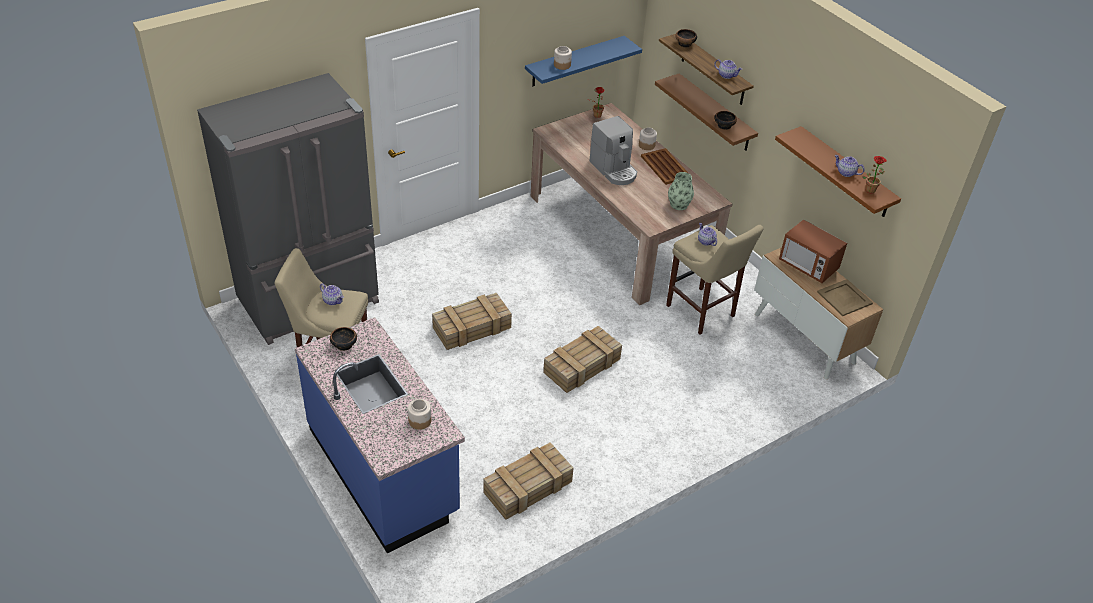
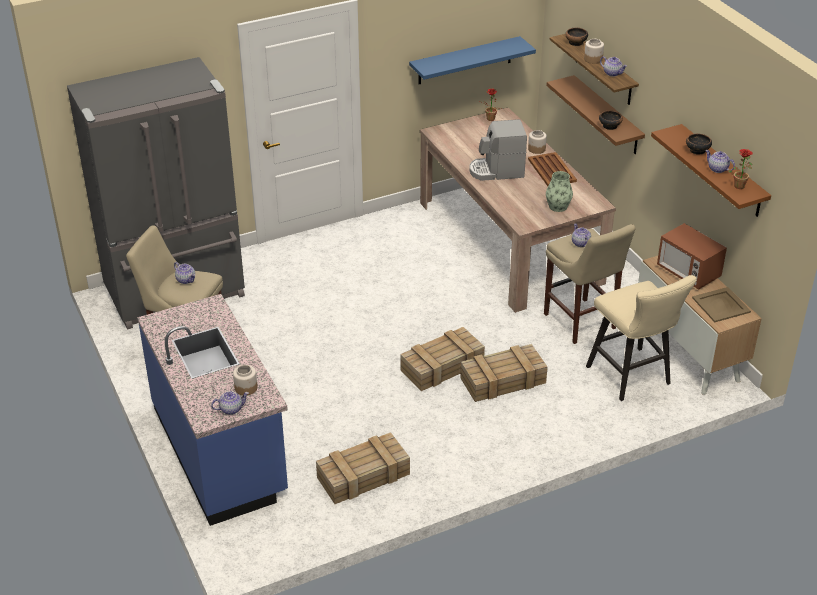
camera: 10 degrees right, 5 degrees down
(344, 345) = (185, 317): bowl -> bowl (697, 150)
(409, 445) = (231, 409): none -> teapot
(472, 327) = (336, 324): crate -> crate (504, 380)
(562, 65) = (448, 62): jar -> jar (593, 59)
(614, 170) = (497, 171): coffee machine -> coffee machine turned 105 degrees clockwise
(759, 366) = (632, 378): none -> beige stool

